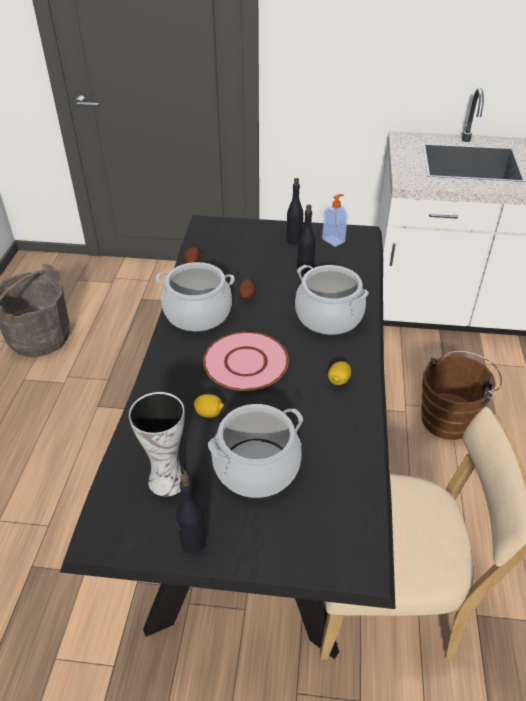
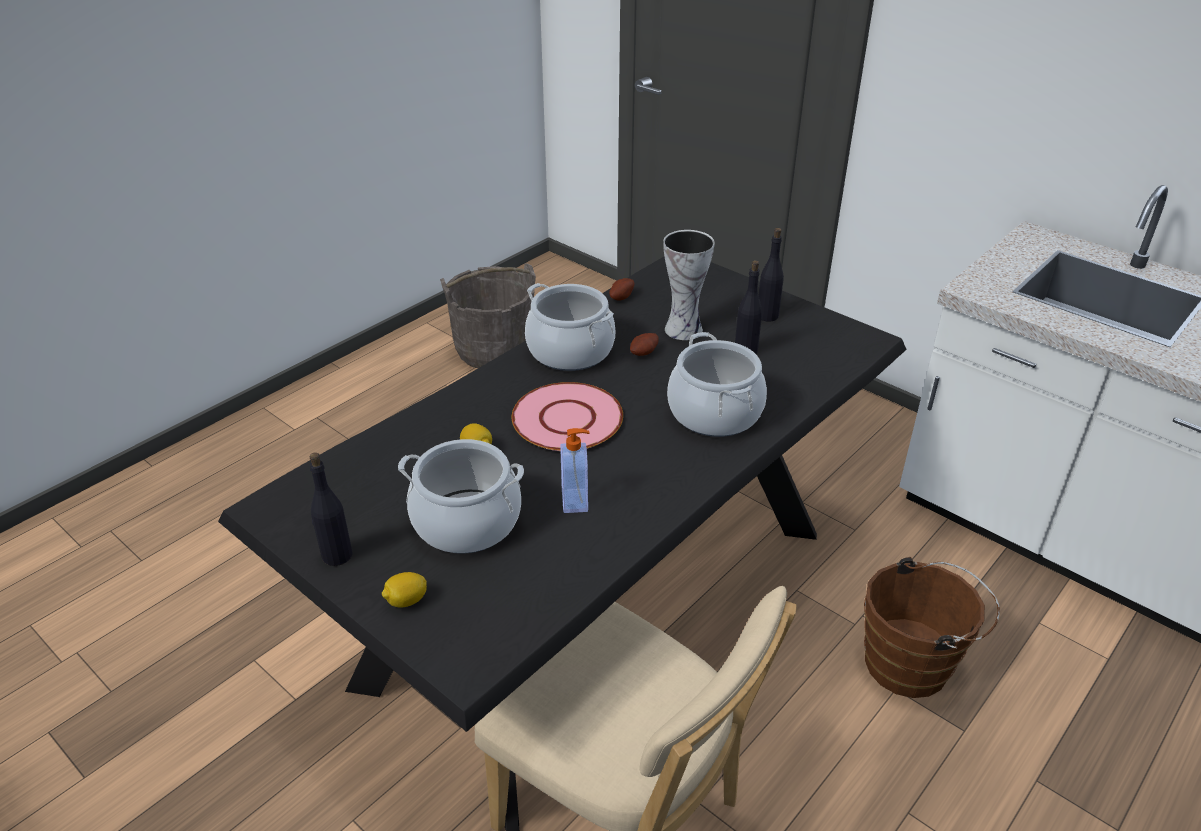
camera: 35 degrees right, 5 degrees down
(167, 478) = (375, 488): vase -> vase (684, 328)
(334, 240) = (819, 333): soap dispenser -> soap dispenser (576, 501)
(338, 380) = (649, 482): lemon -> lemon (406, 601)

